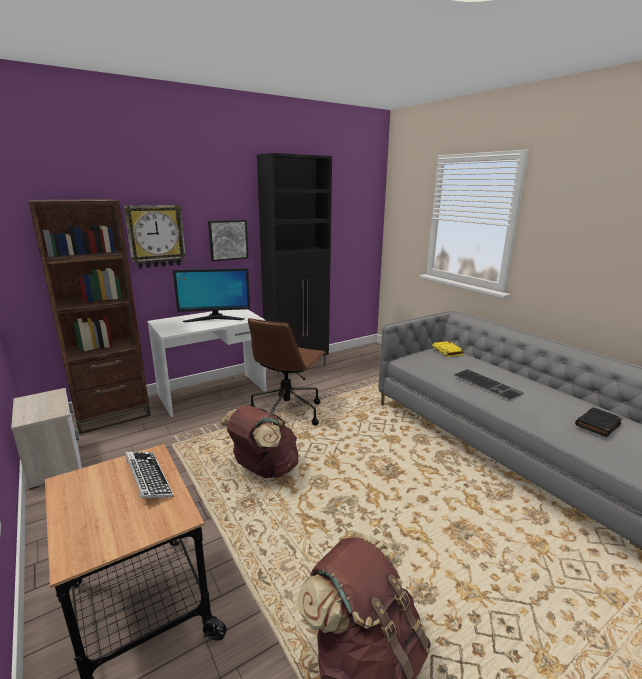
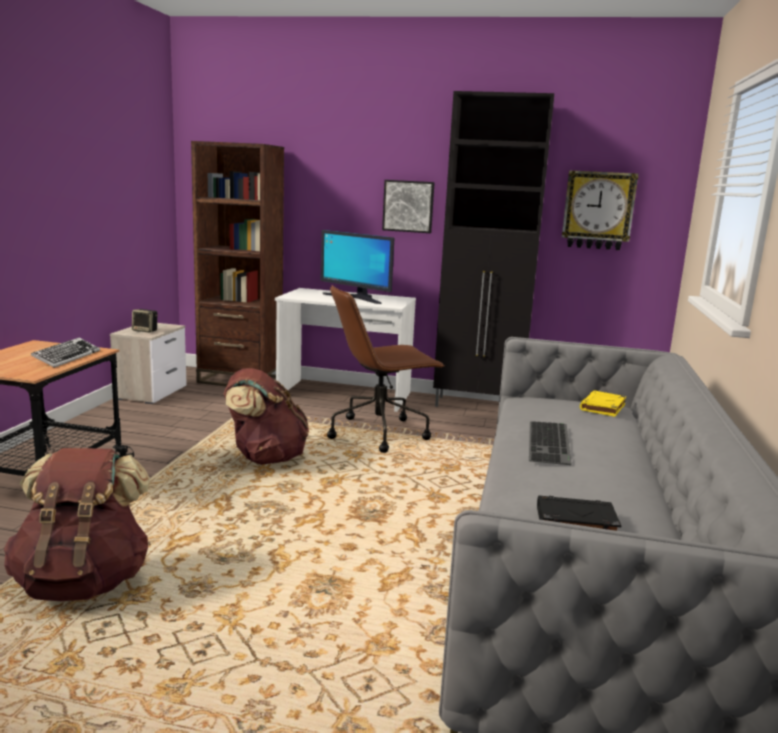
camera: 45 degrees right, 5 degrees down
(43, 408) = (145, 330): none -> speaker
(156, 236) = (324, 192): wall clock -> wall clock (598, 210)

